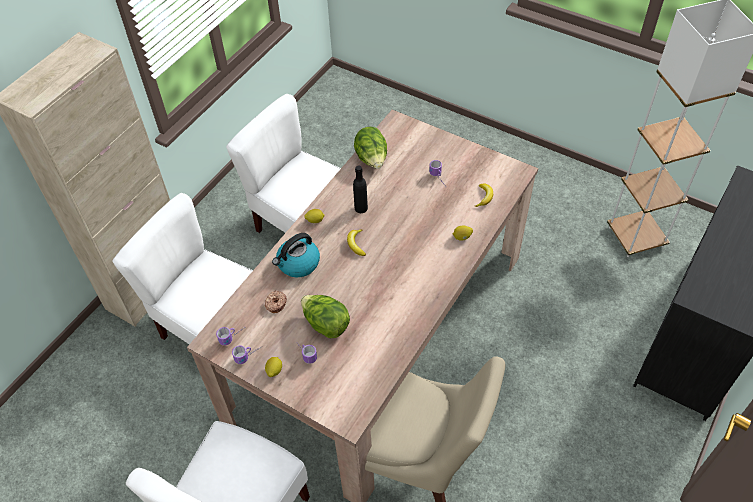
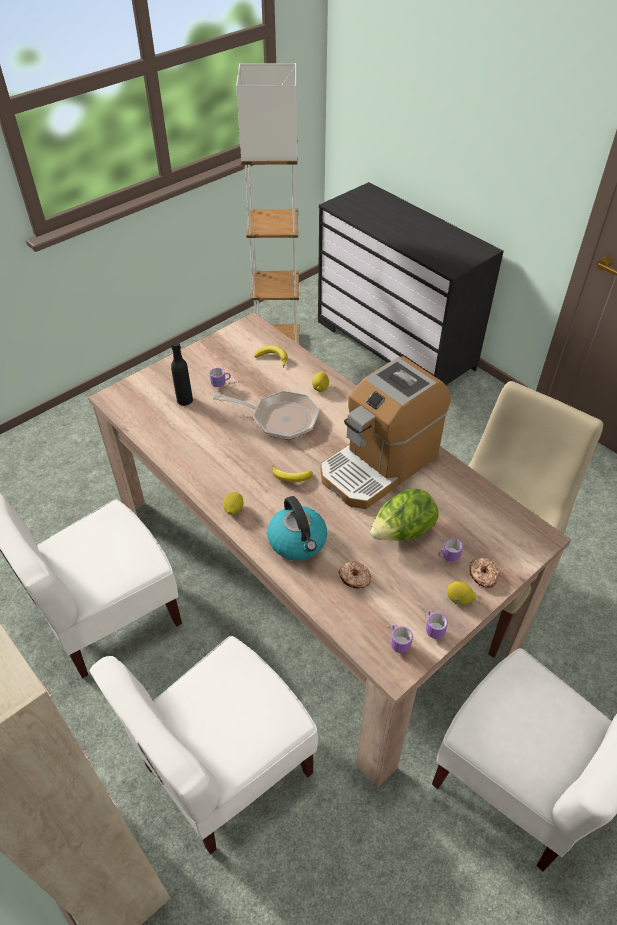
camera: 75 degrees left, 5 degrees down
(299, 383) = (482, 576): none -> donut
(361, 208) = (236, 461): black bottle -> black bottle (184, 400)
(372, 159) = (161, 433): lettuce -> none
(390, 295) = (379, 464): none -> coffee machine
(415, 221) = (279, 419): none -> frying pan

